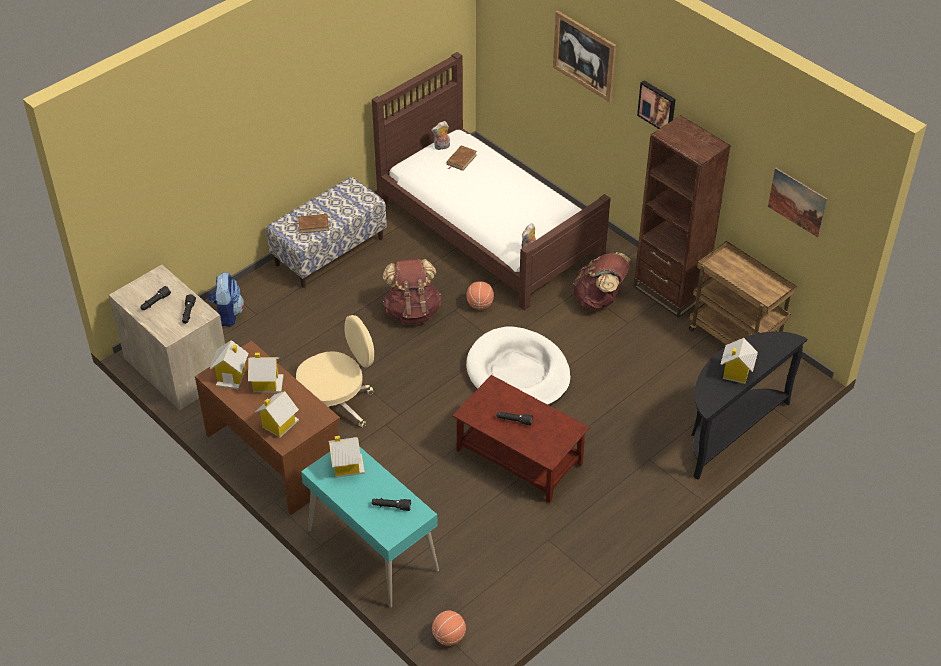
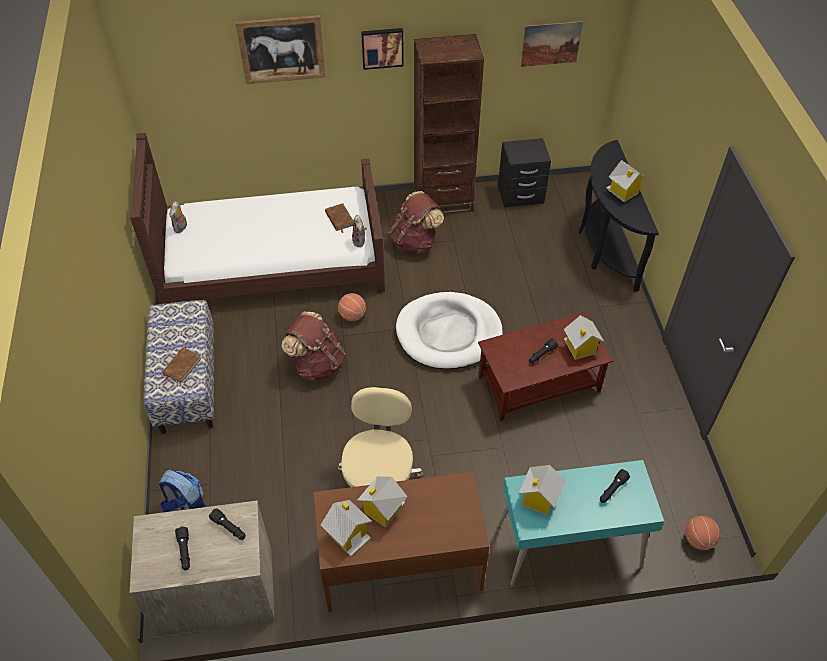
camera: 55 degrees left, 5 degrees up
(279, 424) = (446, 527): toy house -> toy house (579, 348)
(461, 160) = (211, 224): brown book -> brown book (339, 219)
(735, 339) = (520, 194): brown cart -> black nightstand

